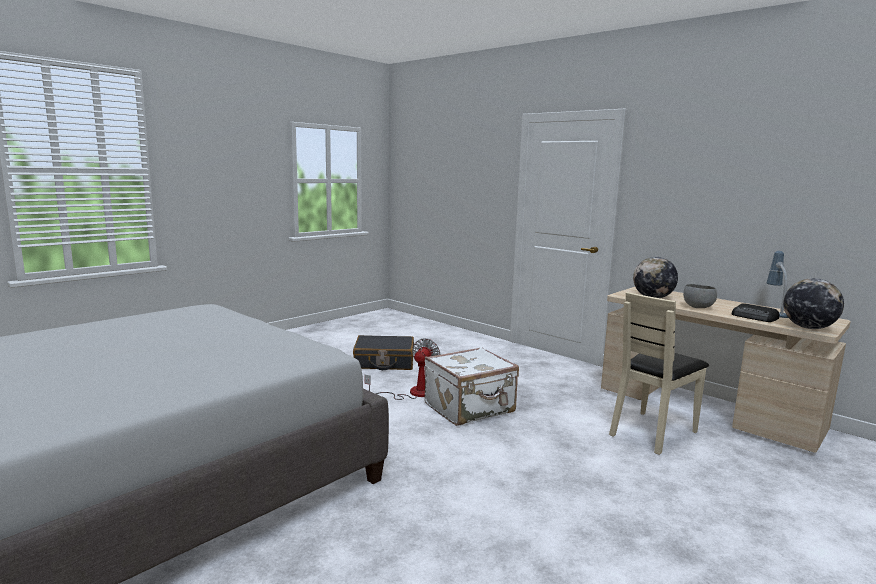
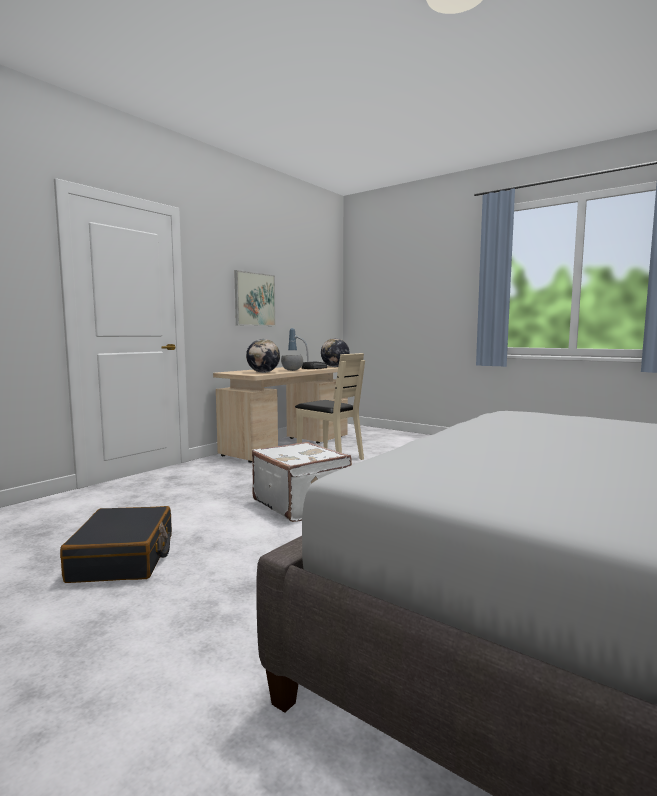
camera: 95 degrees left, 5 degrees down
(412, 393) = (260, 531): fan -> none
(728, 204) = (254, 299): none -> picture

